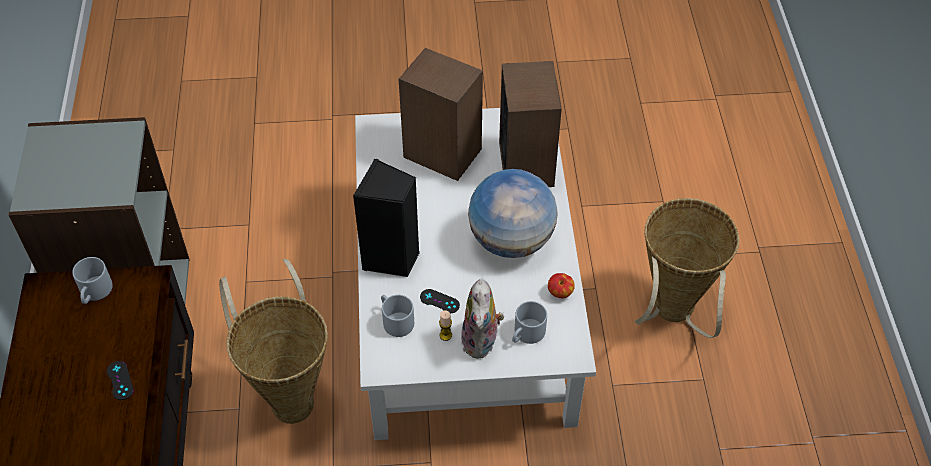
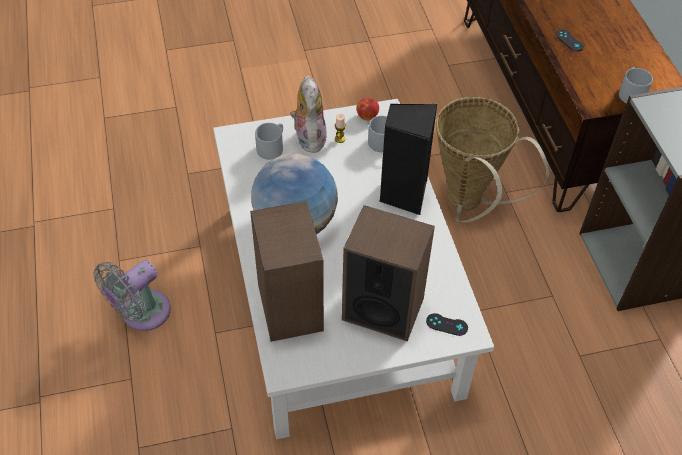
camera: 170 degrees right, 0 degrees up
(439, 301) = (351, 164): black game controller -> black game controller (447, 324)
(560, 293) = (245, 182): apple -> apple (367, 116)
(672, 316) = (141, 314): basket -> grey fan

